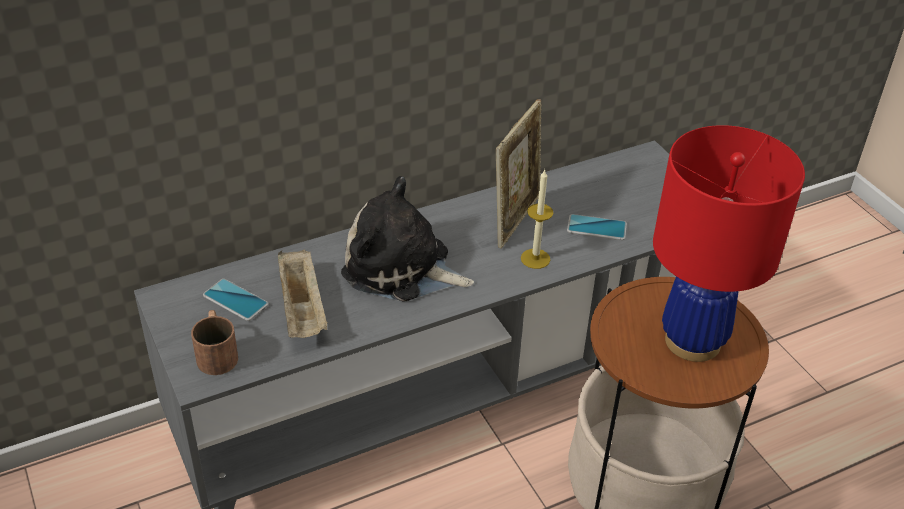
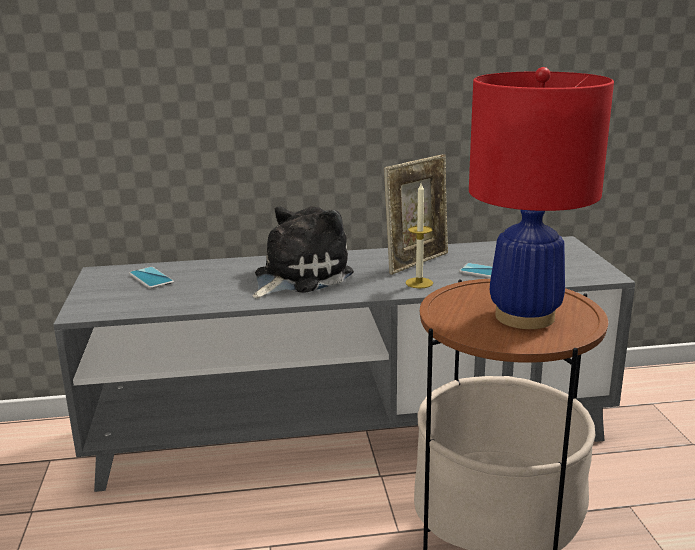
camera: 20 degrees right, 20 degrees down
(217, 352) = (110, 301): brown mug -> none
(302, 309) = (198, 288): beige tray -> none
(401, 268) = (298, 276): plush toy -> plush toy turned 90 degrees clockwise

